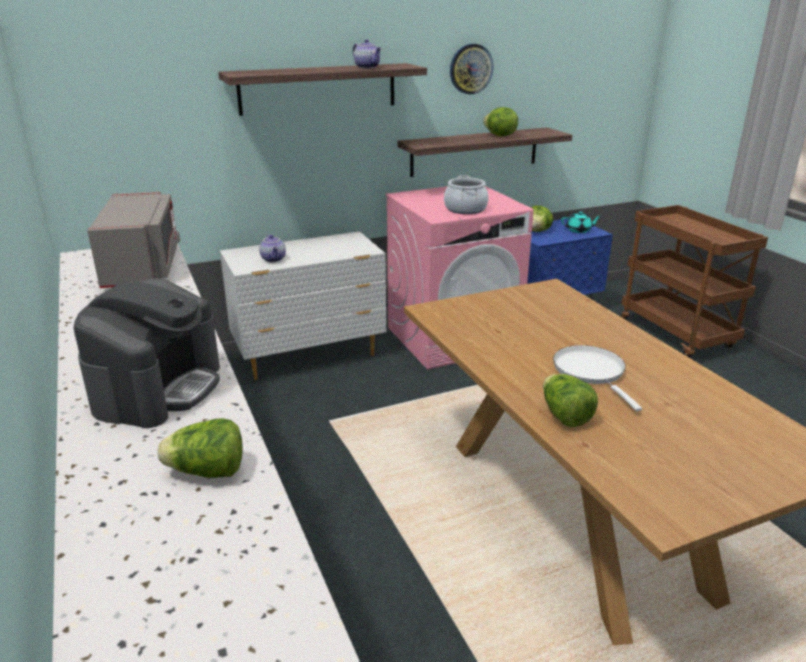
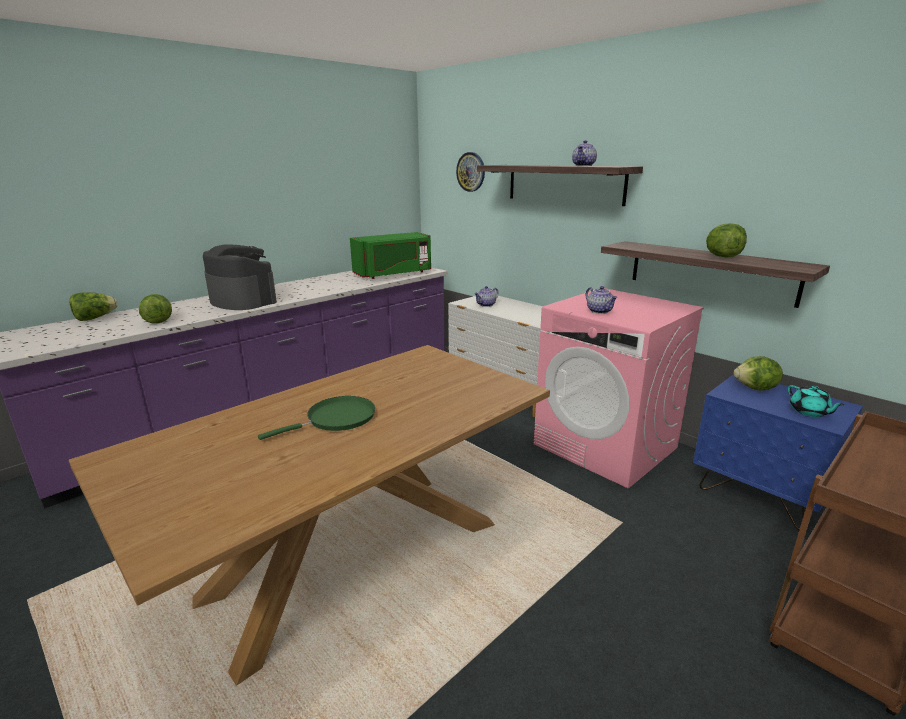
camera: 70 degrees right, 5 degrees down
(143, 267) = (393, 274): grey microwave -> green microwave
(158, 388) = (242, 301): coffee machine -> coffee machine turned 135 degrees counterclockwise
(465, 209) = (600, 311): cooking pot -> teapot
(471, 69) = (717, 177): wall clock -> wall clock (471, 172)
(564, 416) = (257, 413): lettuce -> lettuce (95, 318)
(591, 372) = (336, 419): white frying pan -> green frying pan

